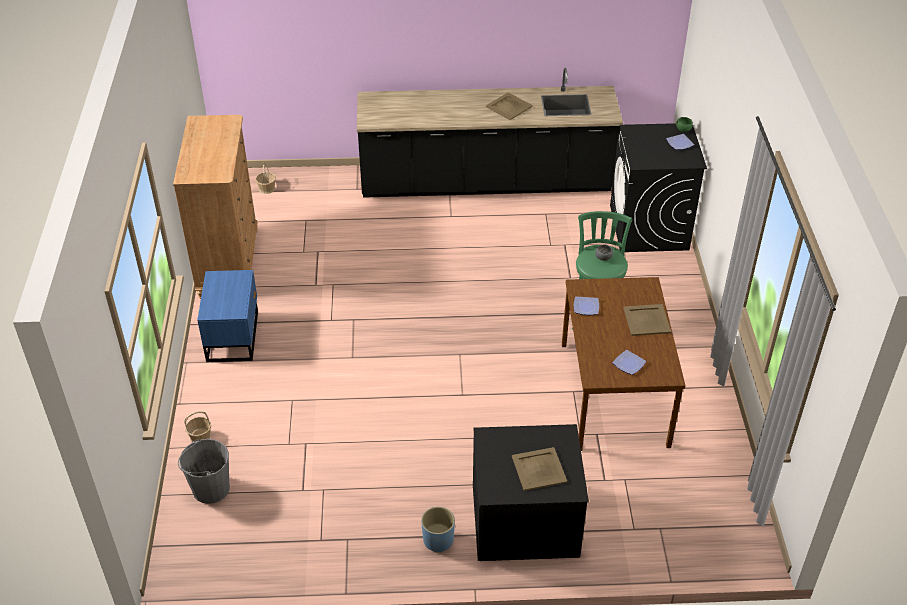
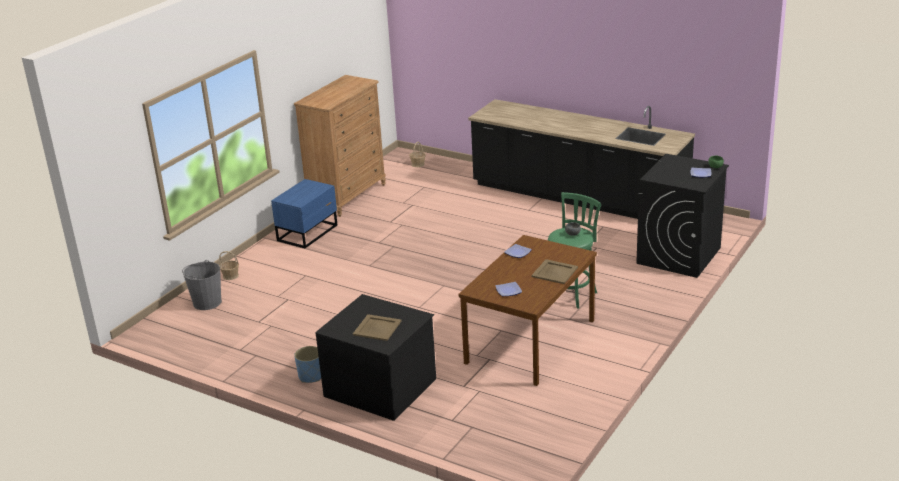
camera: 35 degrees right, 15 degrees down
(509, 107) = (594, 128): beige tray -> none

